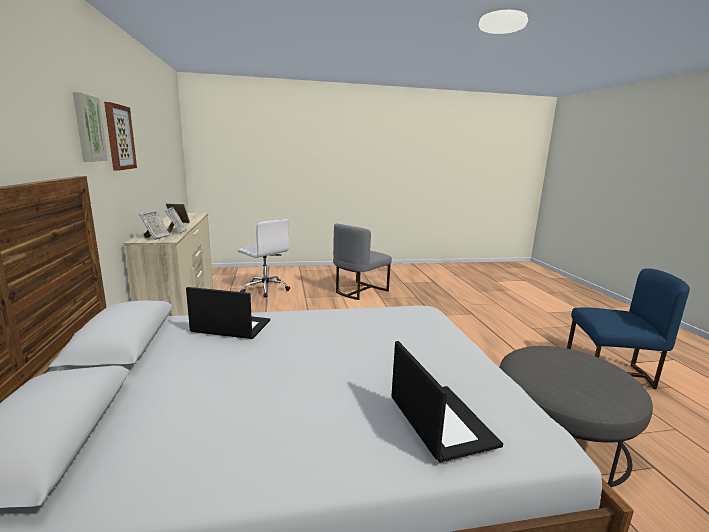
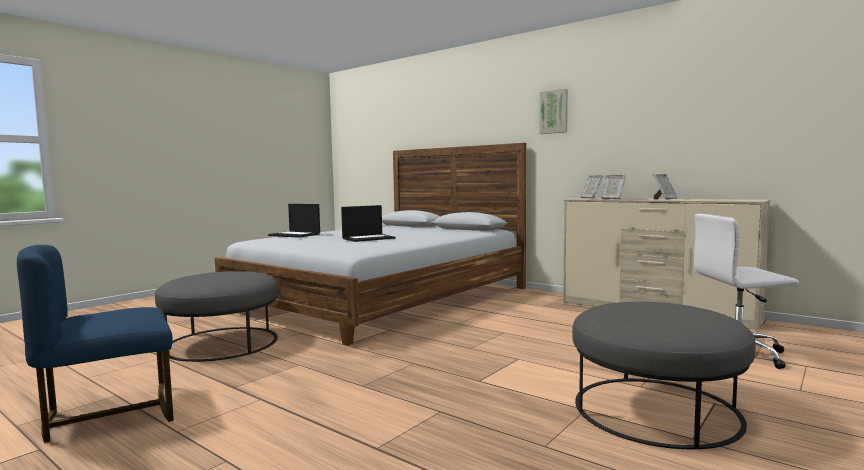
camera: 140 degrees right, 10 degrees down
(119, 137) = (607, 111): picture -> none
(230, 327) = (445, 233): laptop -> laptop (368, 238)
(359, 291) = (656, 409): grey chair -> grey ottoman

